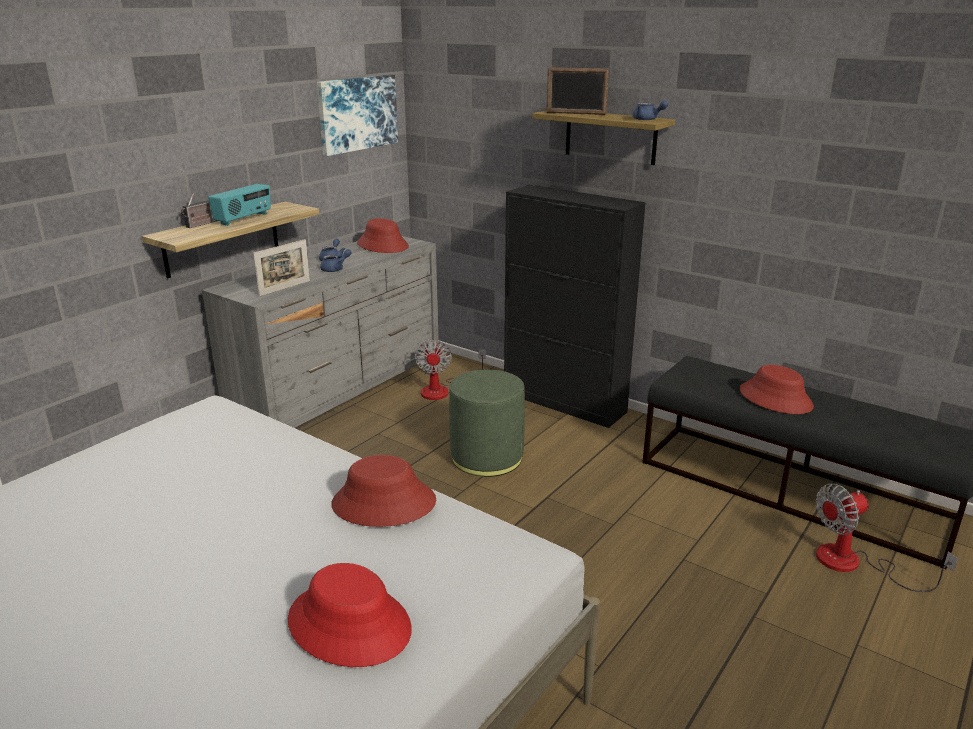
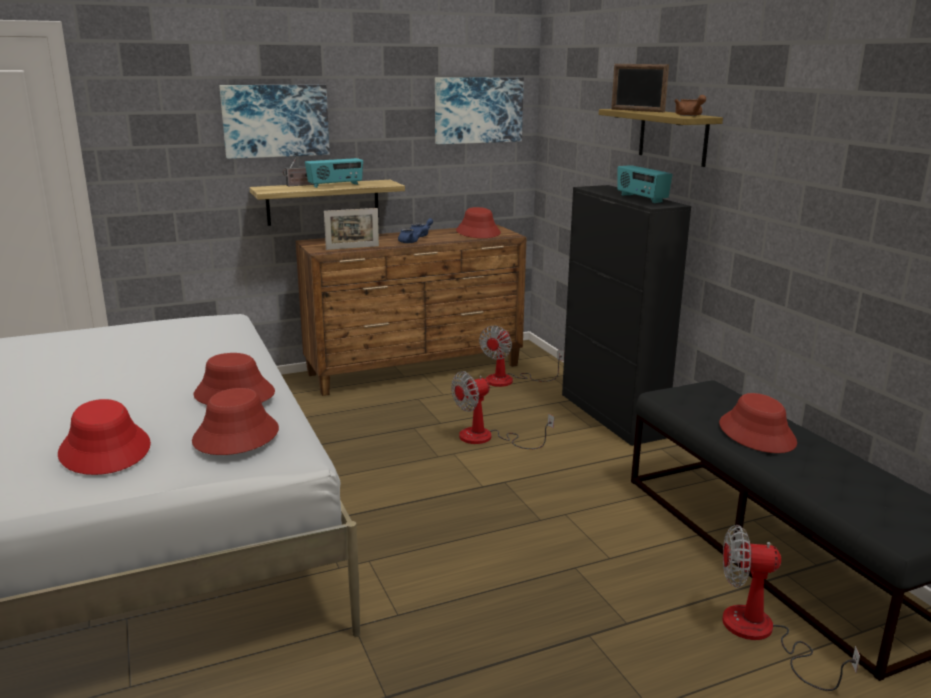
camera: 30 degrees right, 5 degrees down
(161, 150) = (275, 120): none -> picture
(342, 402) = (415, 370): grey dresser -> brown dresser
(460, 553) = (236, 435): none -> red hat
(487, 457) = (487, 438): green ottoman -> fan
(592, 199) = (641, 198): none -> radio
(647, 119) = (689, 116): blue teapot -> brown teapot

